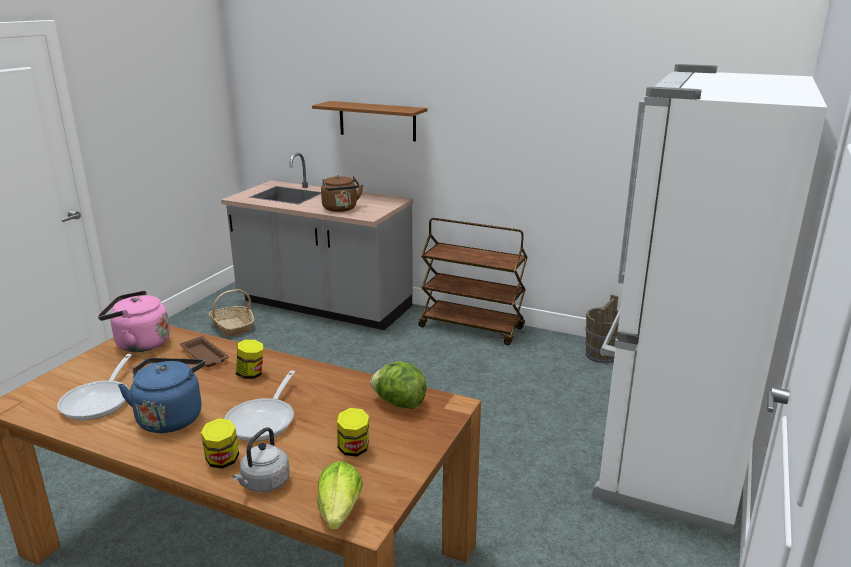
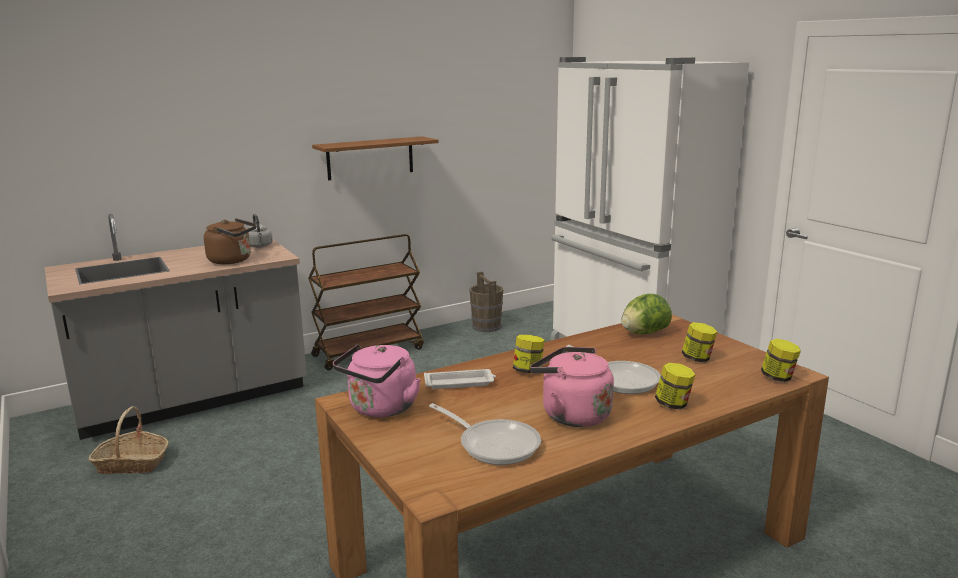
camera: 55 degrees left, 5 degrees down
(171, 417) = (571, 414): blue kettle -> pink kettle
(205, 356) = (460, 383): brown tray -> white tray
(264, 484) = (721, 395): grey kettle -> grey kettle (260, 246)
(340, 512) = (778, 377): lettuce -> jar
(377, 121) = (212, 155): brown shelf -> brown shelf (370, 158)

